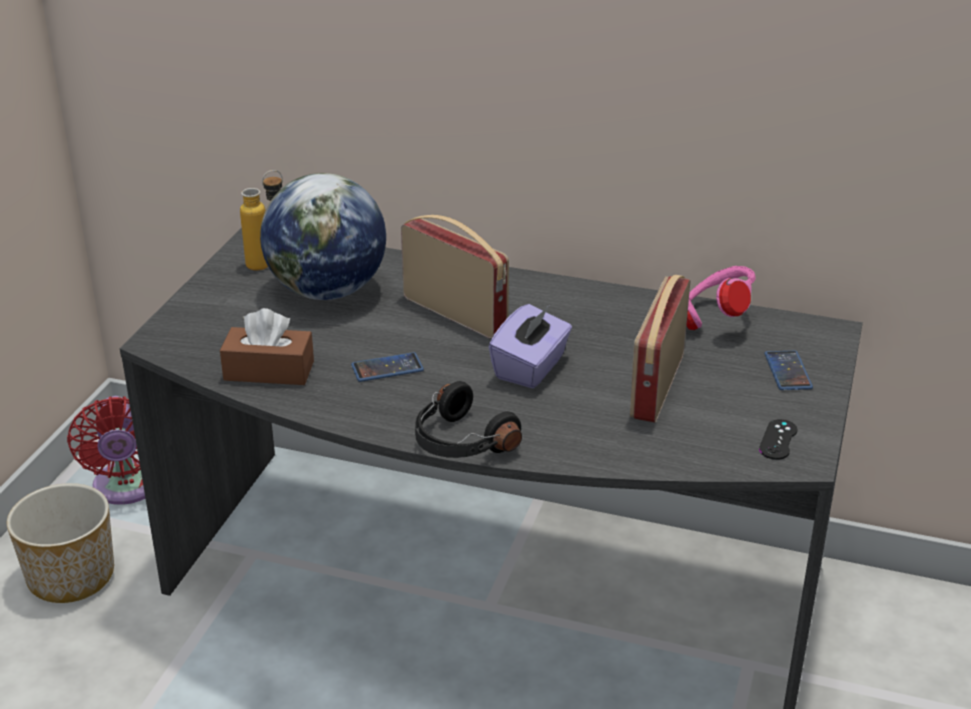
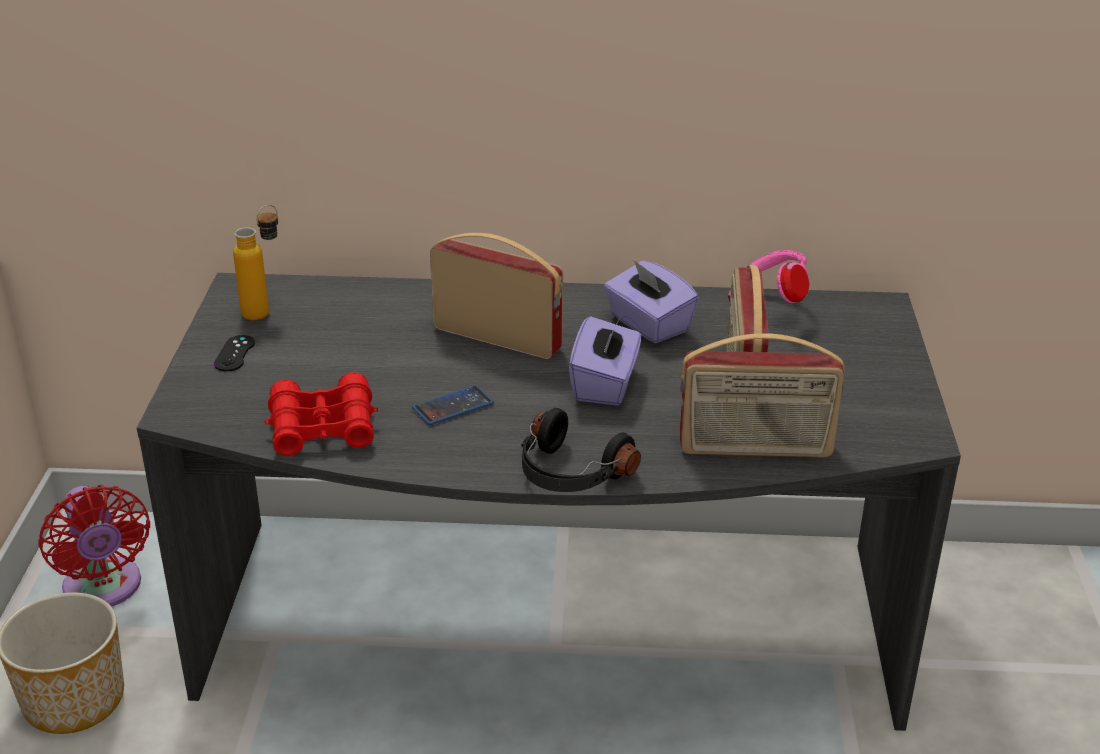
camera: 15 degrees left, 0 degrees up
(269, 371) = (323, 428): brown tissue box -> red binoculars
(326, 291) = (346, 333): globe -> none
(597, 319) = (648, 324): none -> purple tissue box
(639, 446) = (755, 449): none -> radio
(778, 440) = (888, 421): black game controller -> black game controller (234, 354)
(788, 371) = (862, 351): phone -> none

